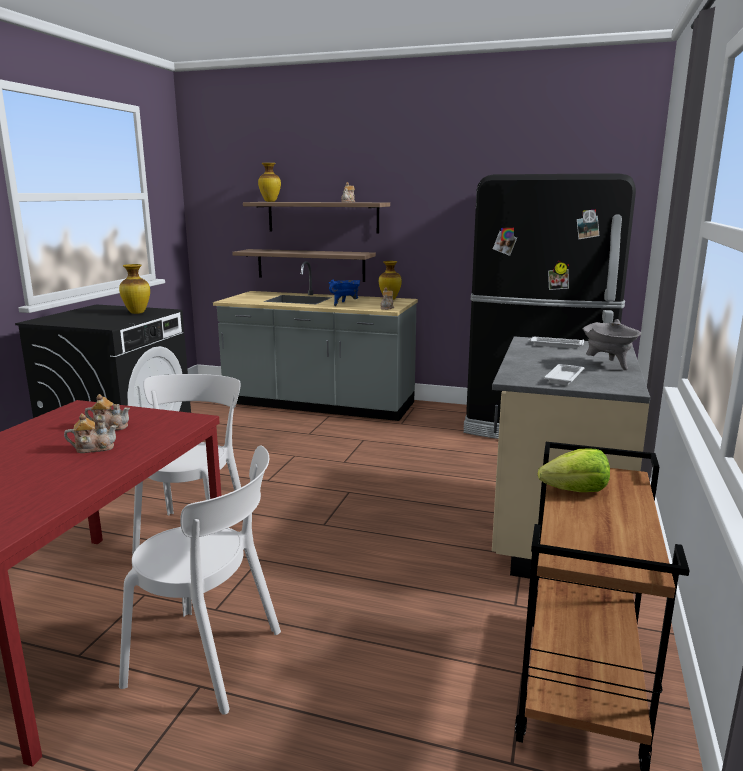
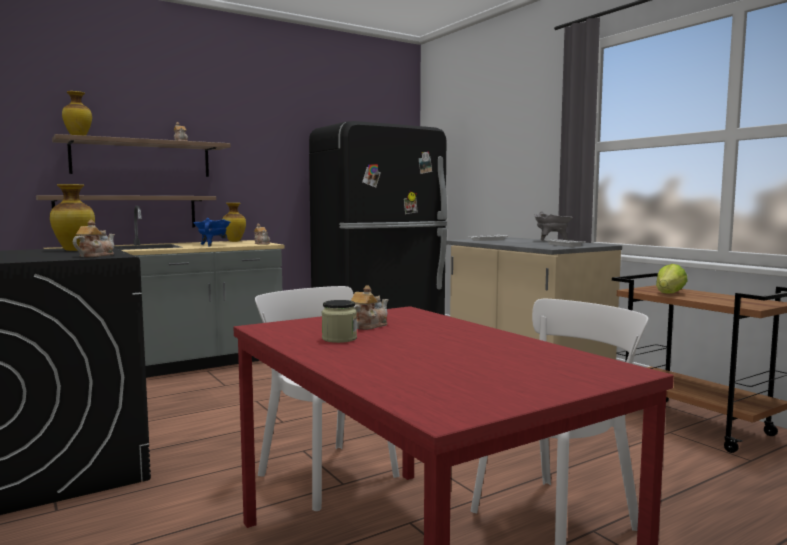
camera: 50 degrees left, 10 degrees down
(53, 432) = (339, 339): none -> jar
(94, 448) = (426, 334): teapot -> teapot (95, 255)

